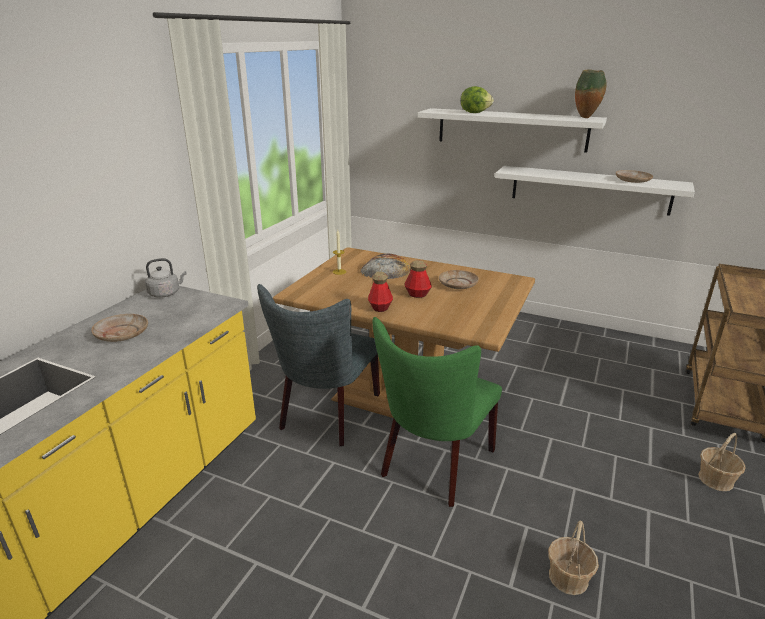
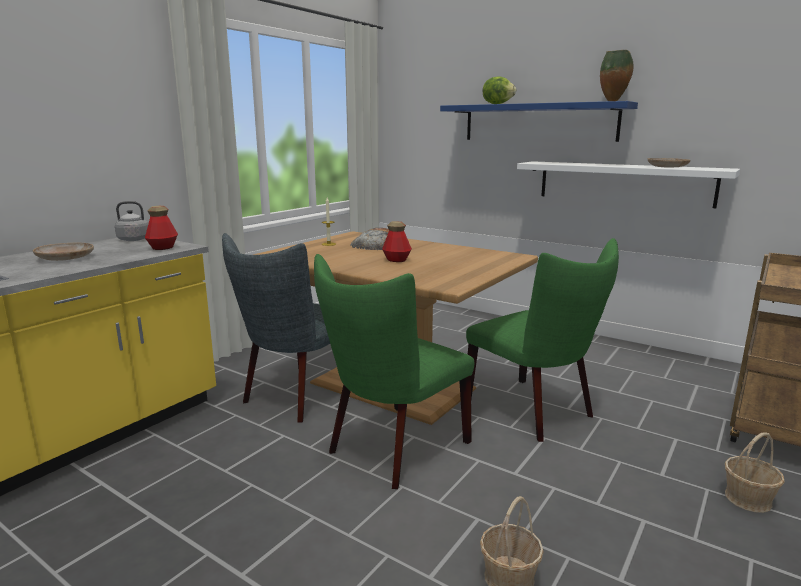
camera: 10 degrees right, 10 degrees down
(380, 308) = (348, 266): bottle -> bottle (163, 248)
(458, 284) = (446, 256): beige plate -> none
(511, 129) = (538, 122): white shelf -> blue shelf
(535, 411) = (535, 411): none -> green chair

